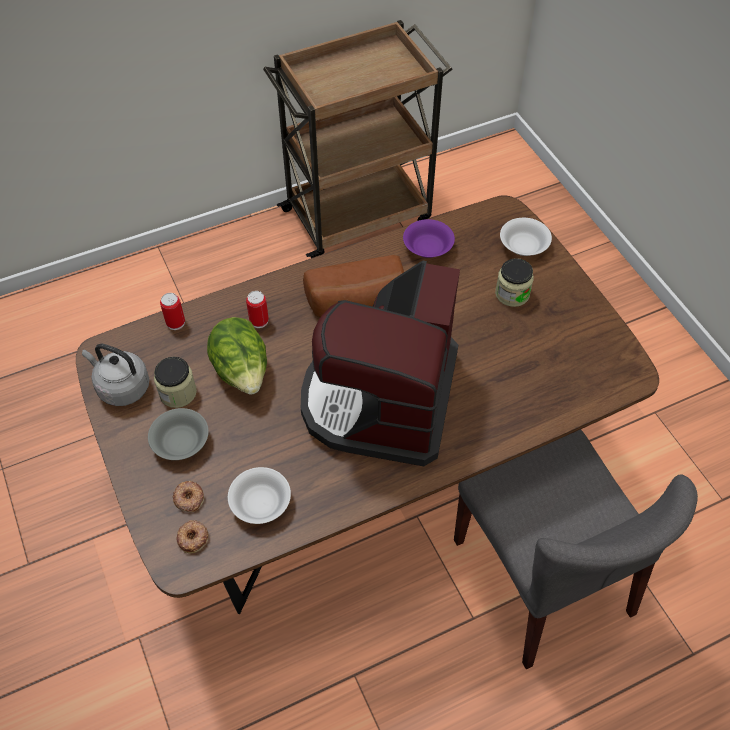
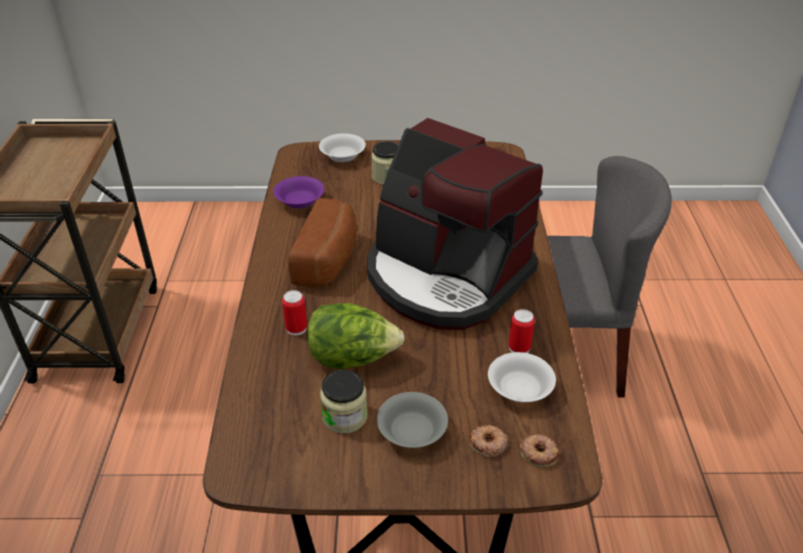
camera: 65 degrees left, 15 degrees down
(121, 387) = (302, 465): grey kettle -> none
(175, 323) = (246, 393): can -> can (519, 347)

